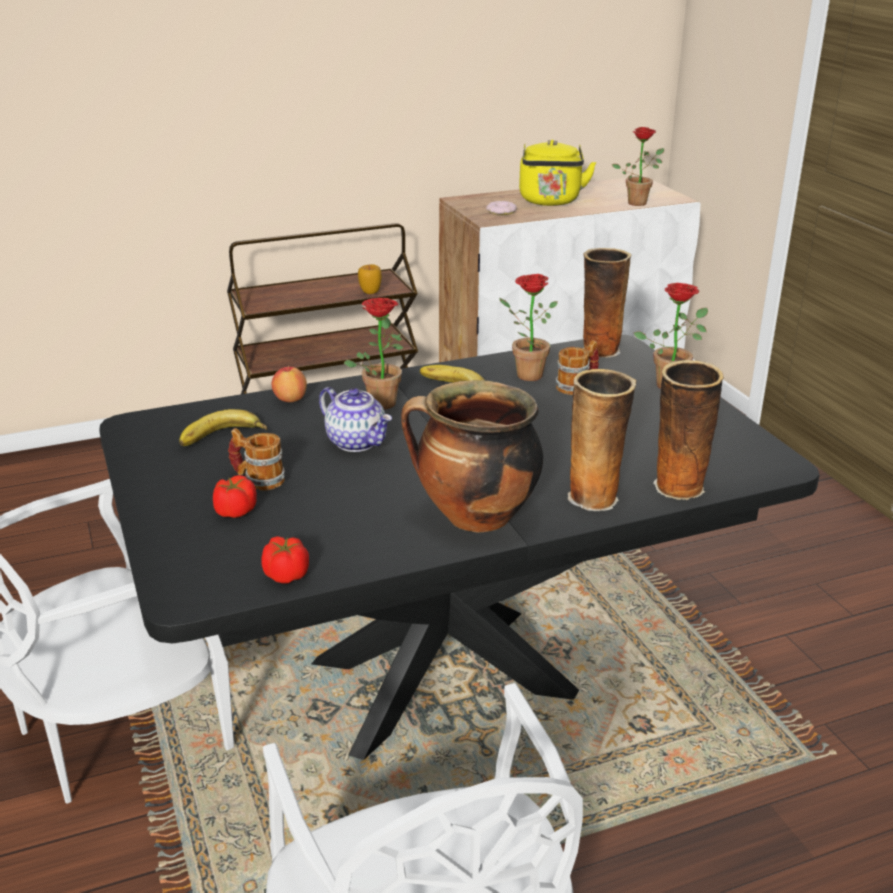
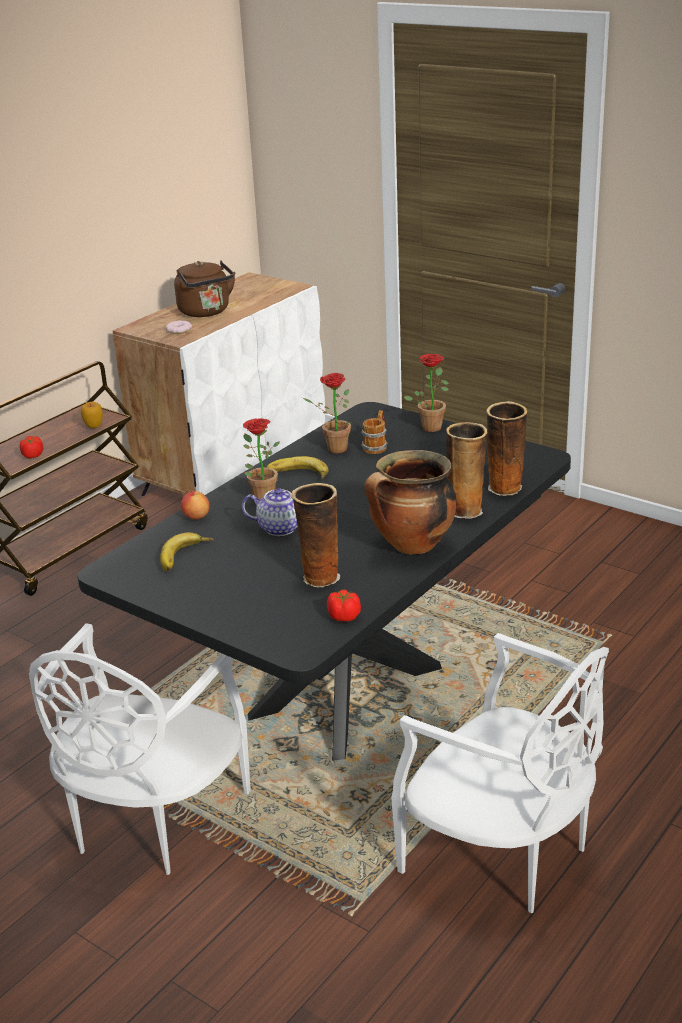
camera: 30 degrees left, 0 degrees up
(235, 511) = (261, 596): tomato -> tomato (32, 455)
(258, 479) = (248, 572): mug -> none
(550, 201) = (206, 312): yellow kettle -> brown kettle
(599, 350) = (361, 417): vase -> vase (319, 577)
(638, 202) = (272, 296): potted plant -> none

